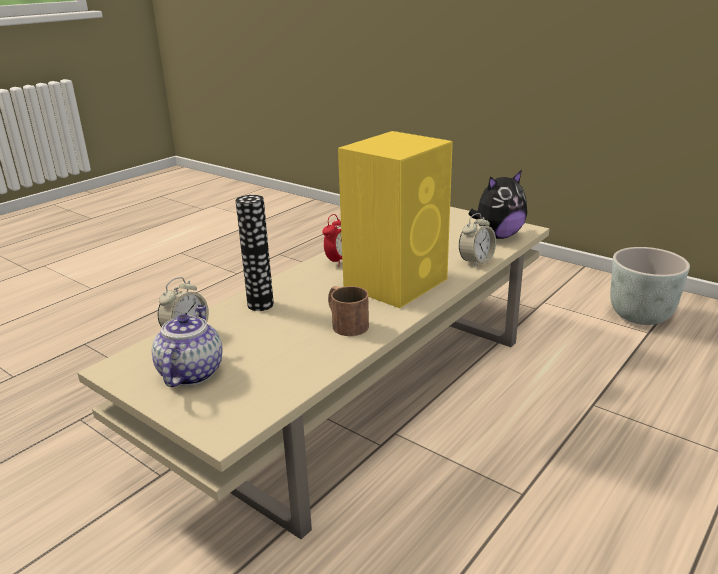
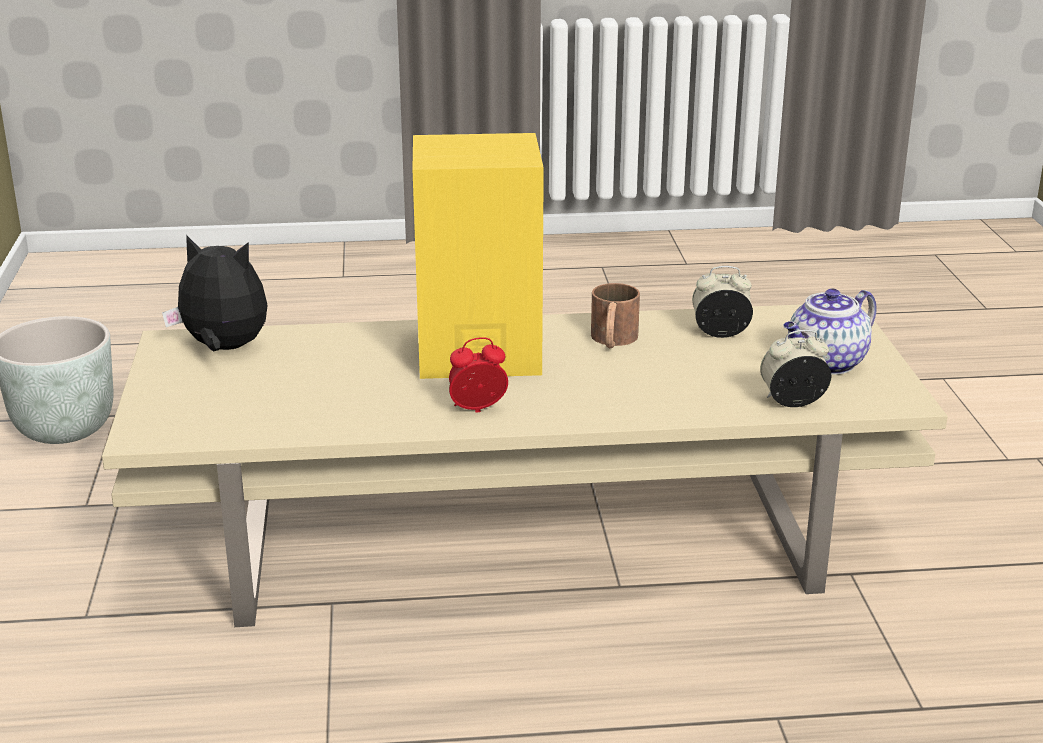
camera: 135 degrees left, 0 degrees up
(260, 305) = (667, 398): vase -> none
(476, 261) = (340, 334): alarm clock -> alarm clock (720, 333)

